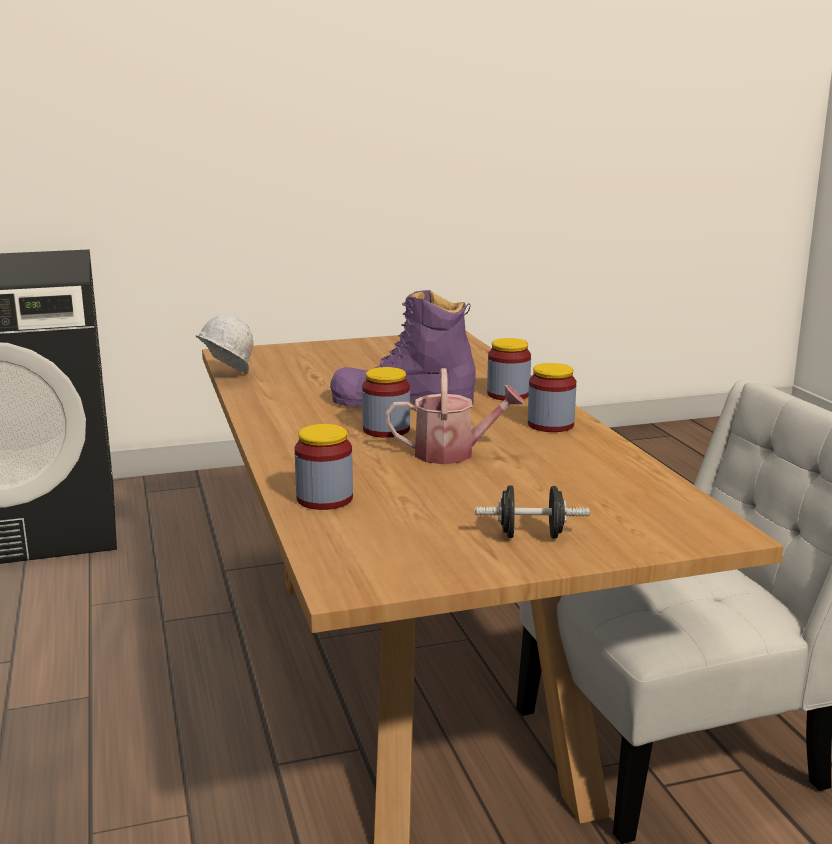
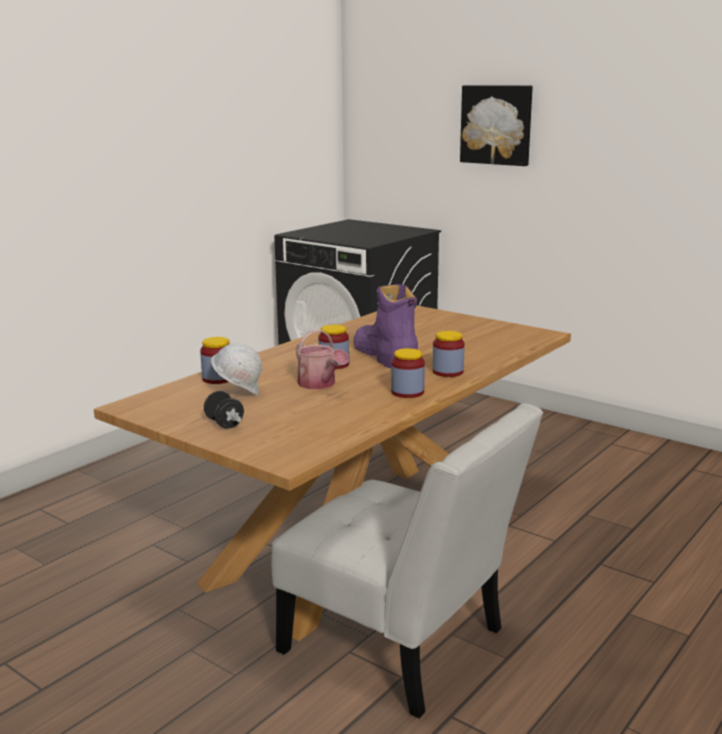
camera: 55 degrees right, 0 degrees up
(162, 85) = (497, 125): none -> picture
(225, 378) = (360, 319): white hard hat -> white hard hat (239, 393)

